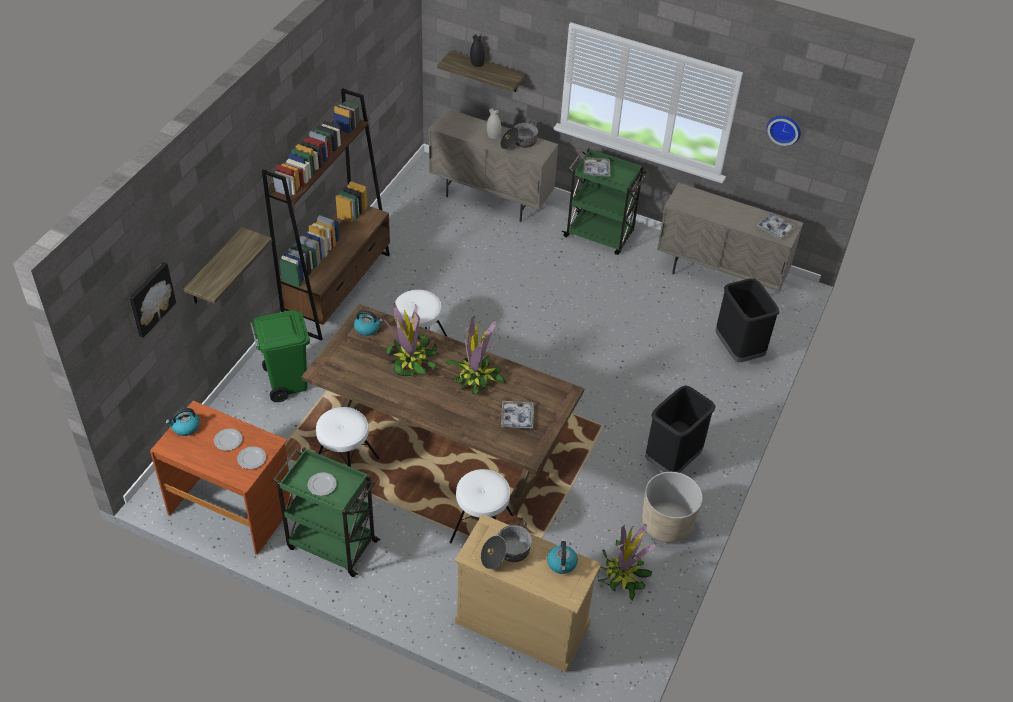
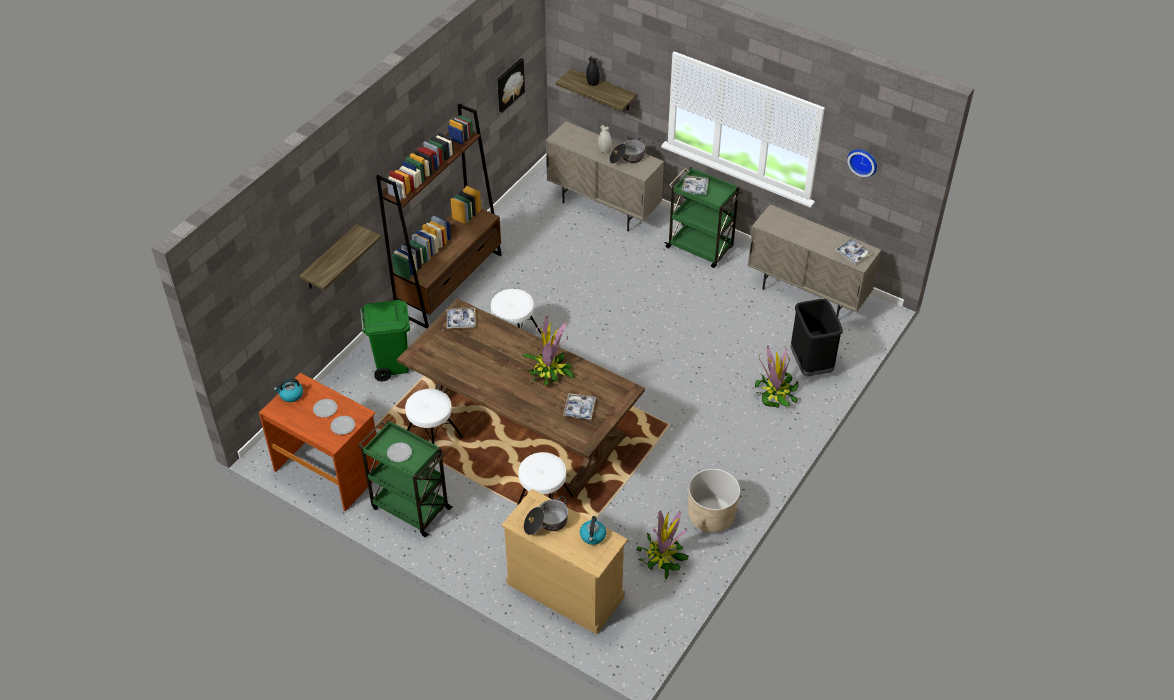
camera: 10 degrees right, 0 degrees up
(150, 299) = (268, 282): picture -> picture (509, 84)
(367, 328) = (461, 320): kettle -> tray
(410, 359) = (493, 351): potted plant -> potted plant (775, 392)
(672, 459) = (727, 459): black trash can -> none

